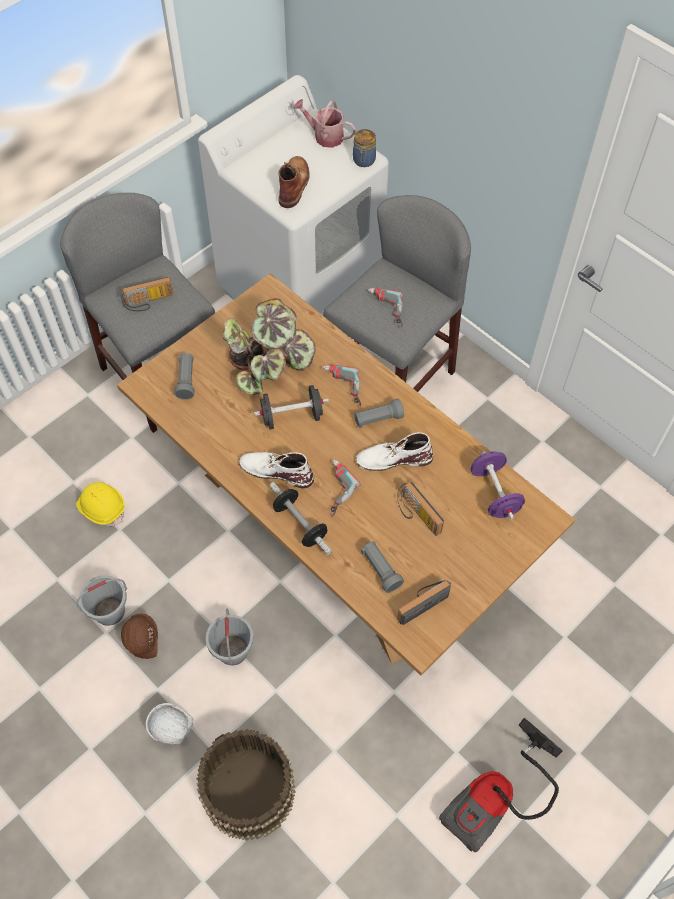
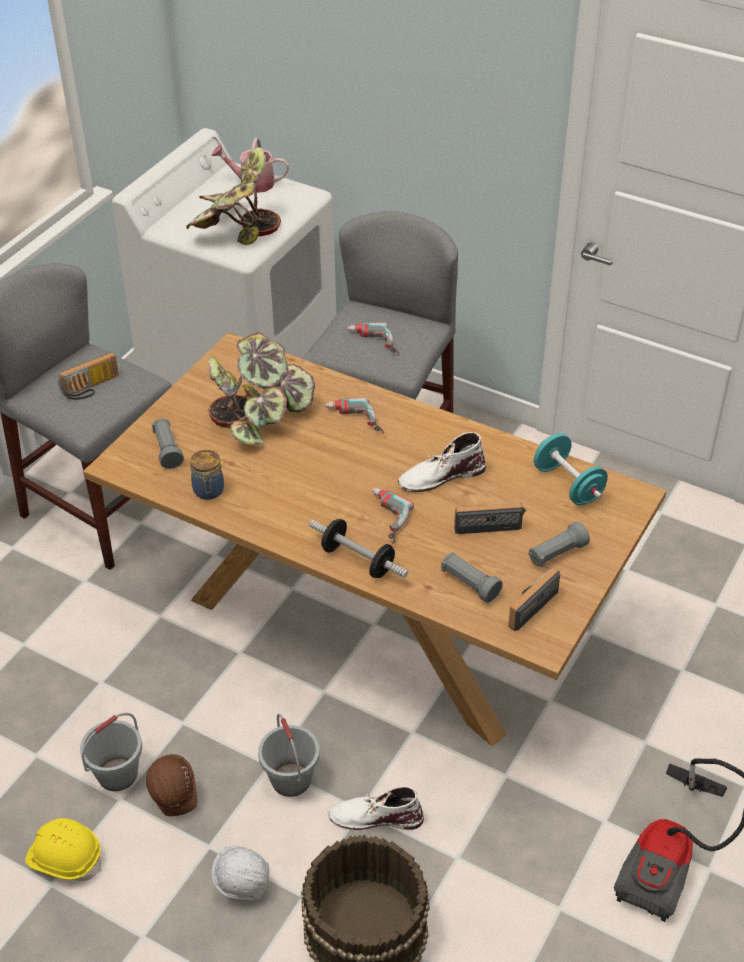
camera: 15 degrees left, 15 degrees down
(102, 507) = (70, 663): yellow hard hat -> yellow hard hat (65, 858)
(276, 471) = (309, 515): white boot -> white boot (375, 817)
(292, 417) = (307, 460): black dumbbell -> none
(294, 184) = (234, 230): brown boot -> potted plant
(364, 161) = (305, 198): jar -> jar (208, 491)
(378, 419) = (408, 443): grey flashlight -> grey flashlight (556, 554)
(416, 515) = (489, 524): radio -> radio turned 135 degrees clockwise
(494, 493) = (568, 485): purple dumbbell -> turquoise dumbbell

